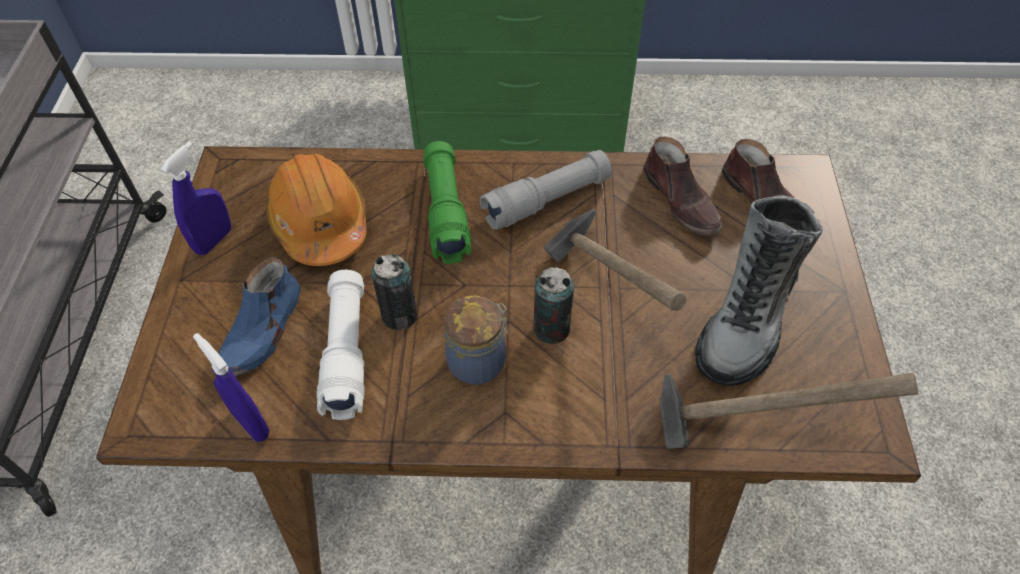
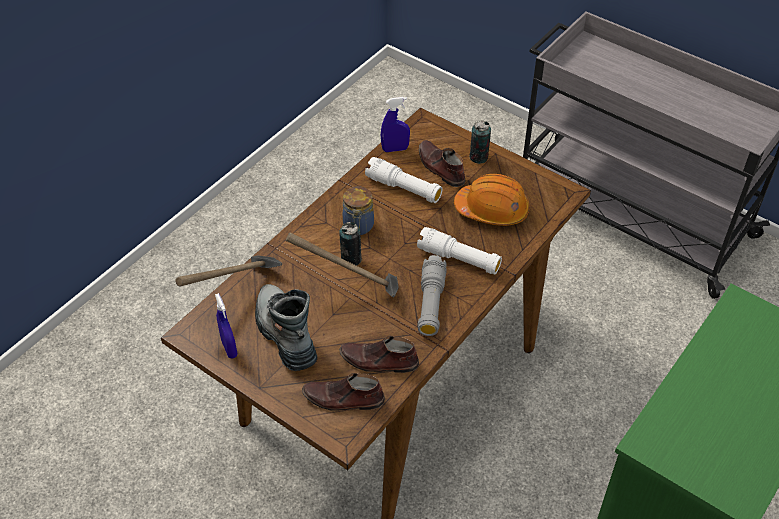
camera: 125 degrees right, 5 degrees down
(214, 240) = (512, 171): blue spray bottle -> blue spray bottle (229, 348)
(262, 331) = (440, 168): blue shoe -> brown shoe
(399, 315) = (408, 213): can -> can (478, 157)
(446, 212) = (459, 259): green flashlight -> white flashlight

